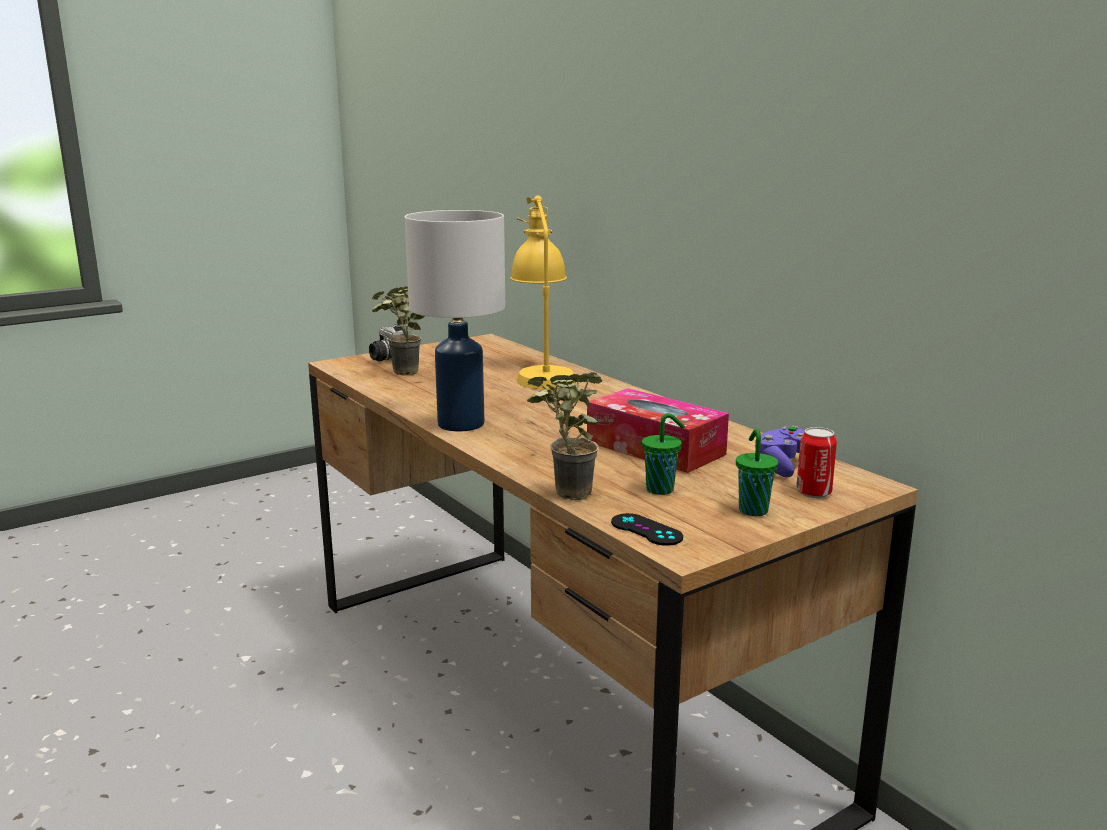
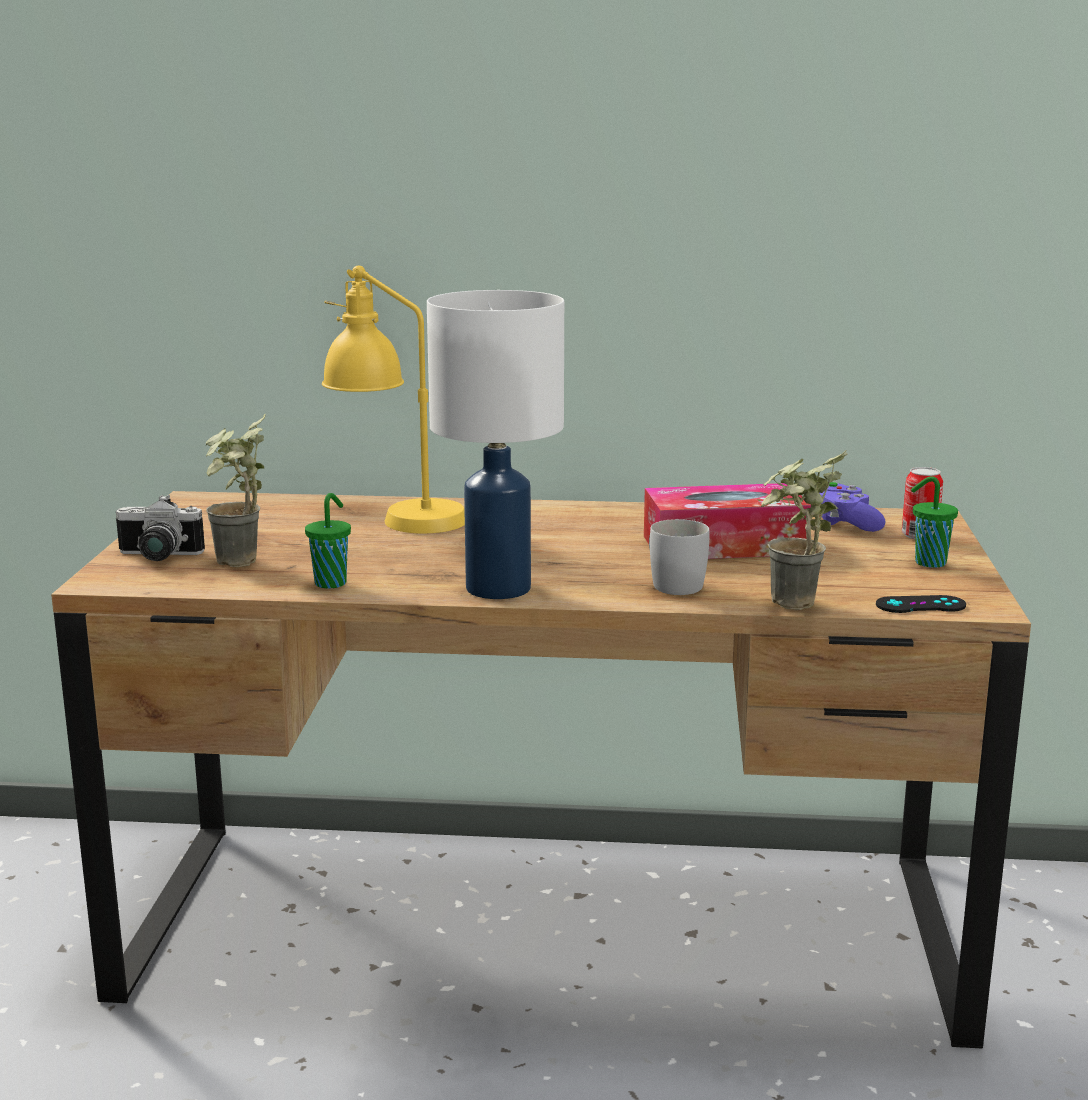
camera: 50 degrees left, 0 degrees up
(548, 455) = (671, 583): none -> white mug
(661, 490) = (834, 574): green cup -> green cup (332, 583)

